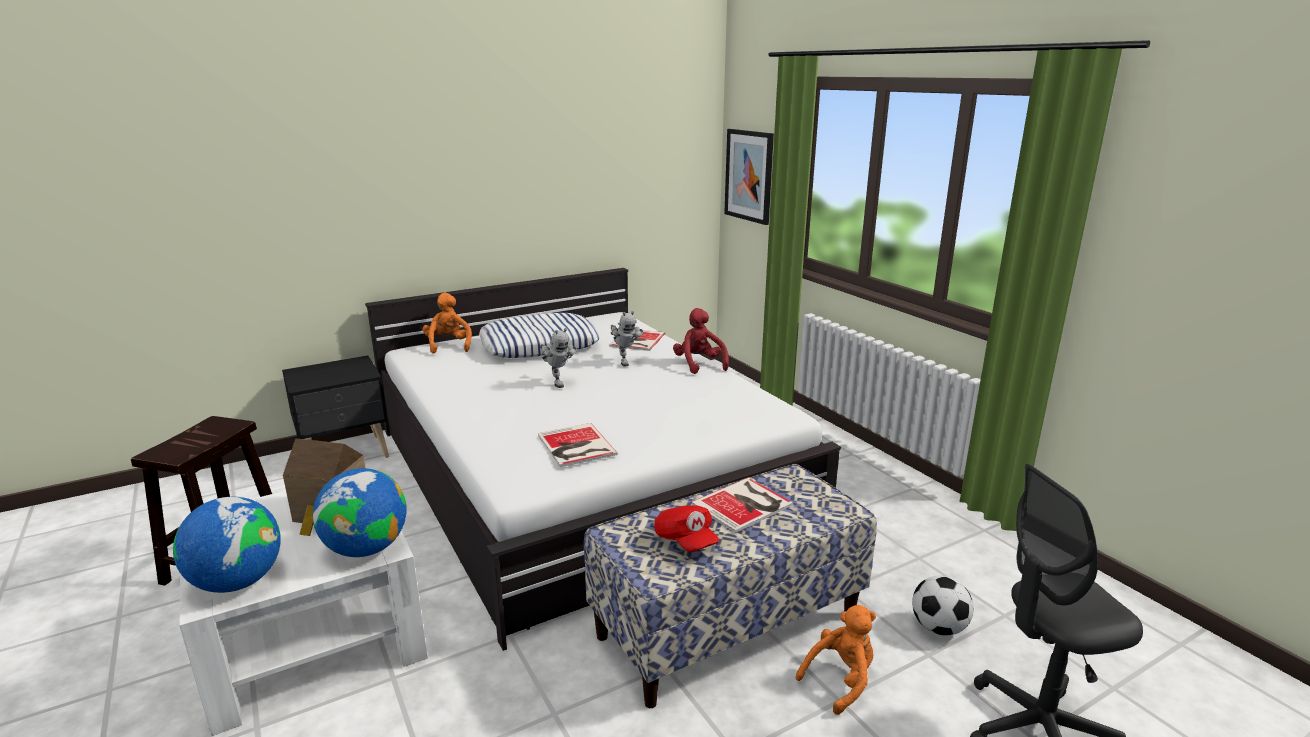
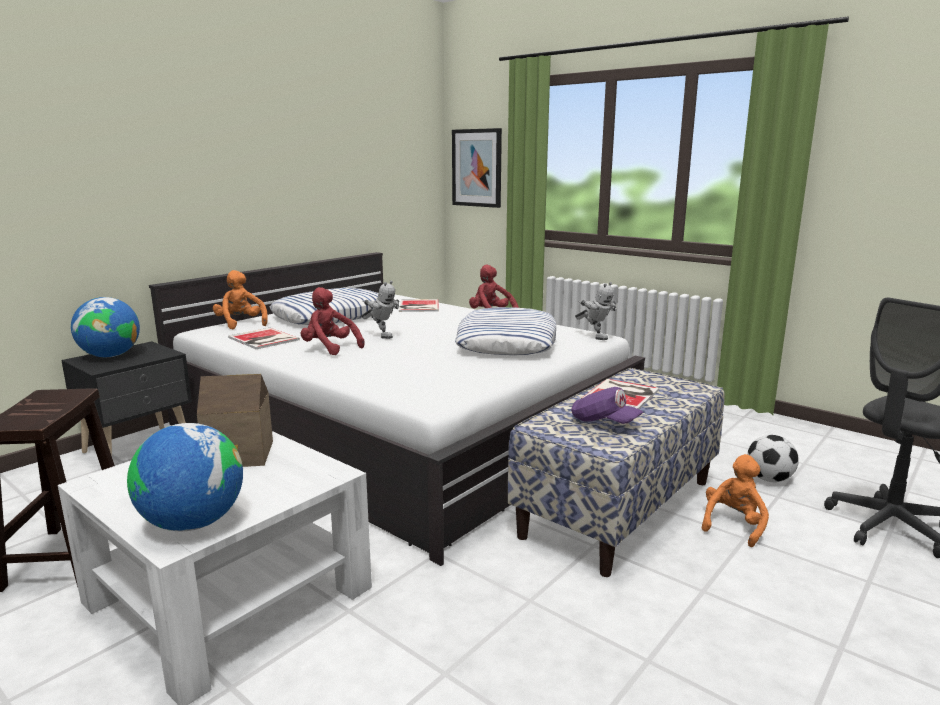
camera: 20 degrees left, 5 degrees down
(366, 548) = (310, 475): globe -> globe (110, 356)
(495, 393) = (330, 348): none -> red plush toy
(575, 446) = (453, 371): book -> book (263, 339)
(625, 361) = (425, 319): toy robot -> toy robot (595, 337)
(676, 408) = (507, 341): none -> pillow
(685, 541) = (604, 422): red cap -> purple cap

